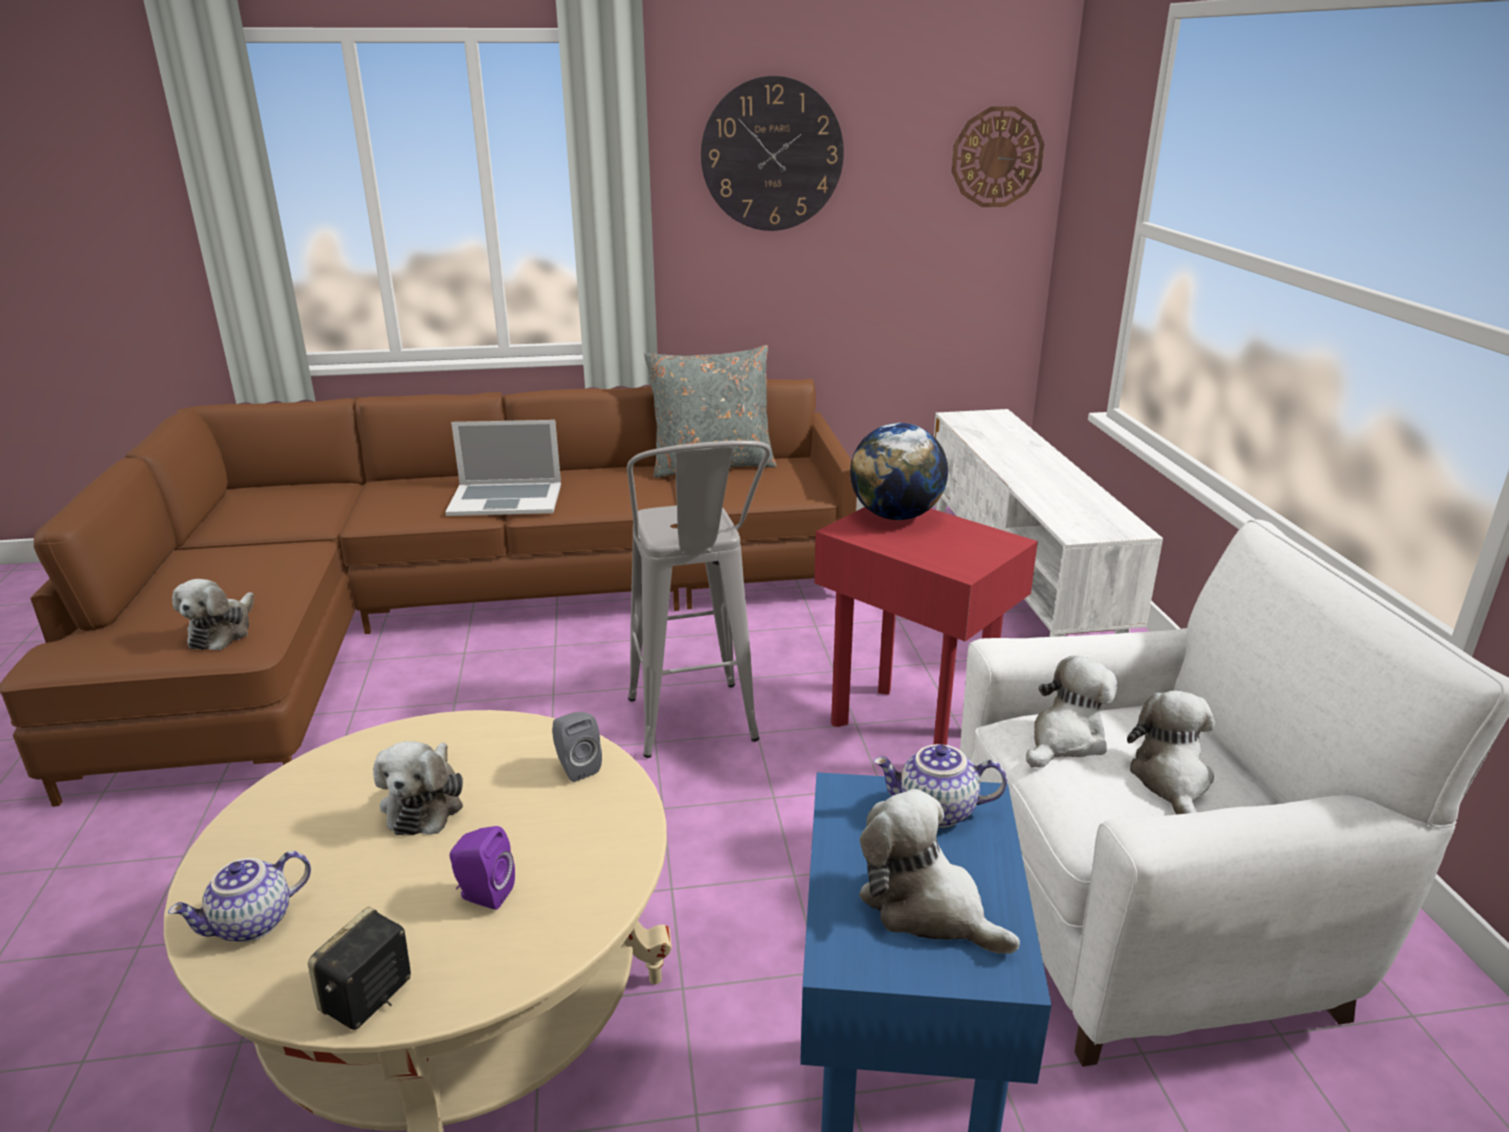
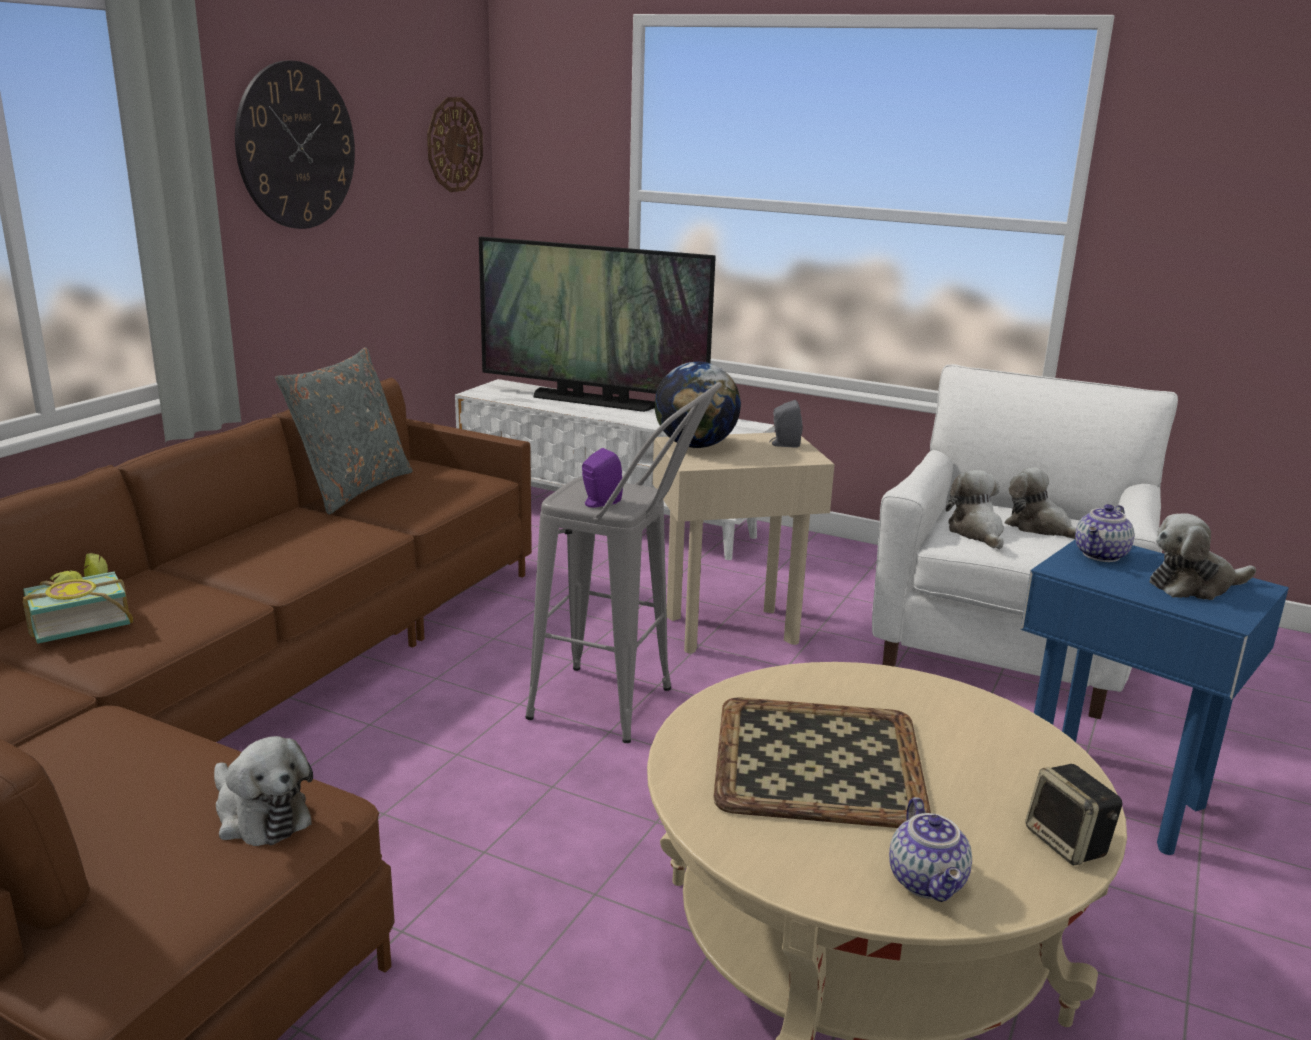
camera: 55 degrees left, 5 degrees down
(409, 490) = (79, 622): none -> book
(425, 803) = (816, 760): plush toy -> tray
(483, 895) = (972, 765): purple speaker -> purple speaker (599, 503)
(505, 499) = (228, 584): laptop -> none
(576, 767) = (830, 685): grey speaker -> grey speaker (784, 444)
(910, 726) = (730, 628): red side table -> beige side table
(1035, 453) = (593, 401): none -> television

